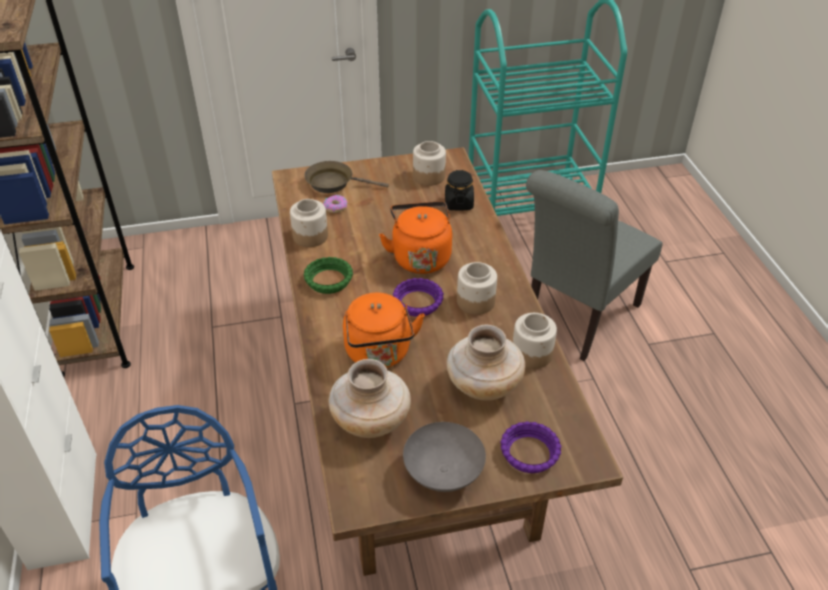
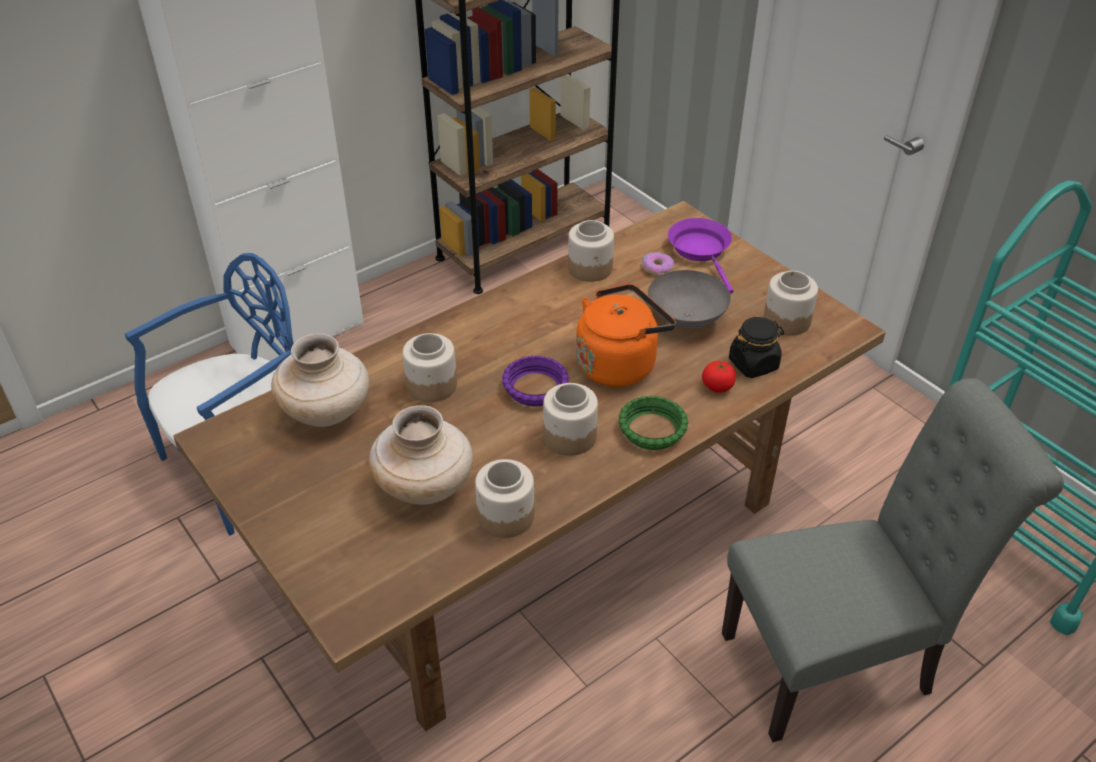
camera: 65 degrees right, 0 degrees up
(328, 280) = (525, 307): green bowl -> green bowl (651, 430)
(334, 183) = (701, 251): brown frying pan -> purple frying pan
(379, 354) = (431, 385): orange kettle -> jar
(442, 472) = (279, 490): grey bowl -> grey bowl (686, 318)
(469, 224) = (717, 386): none -> tomato
(529, 453) = (336, 558): purple bowl -> none
(576, 320) = (838, 662): grey chair -> grey chair turned 150 degrees clockwise

